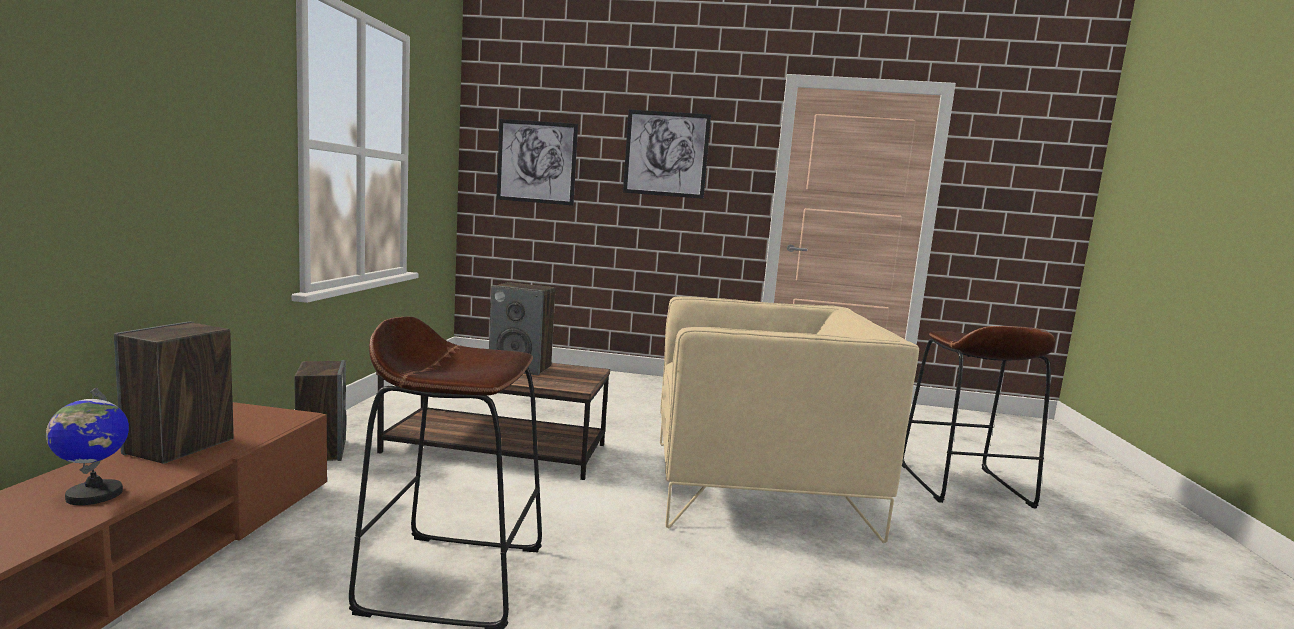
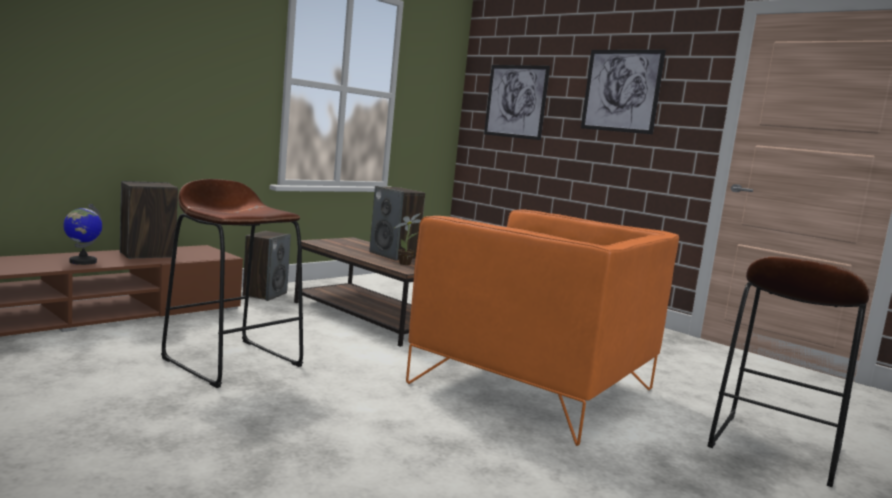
camera: 35 degrees right, 0 degrees up
(557, 377) = (406, 264): none -> potted plant
(758, 487) = (534, 387): beige armchair -> orange armchair

